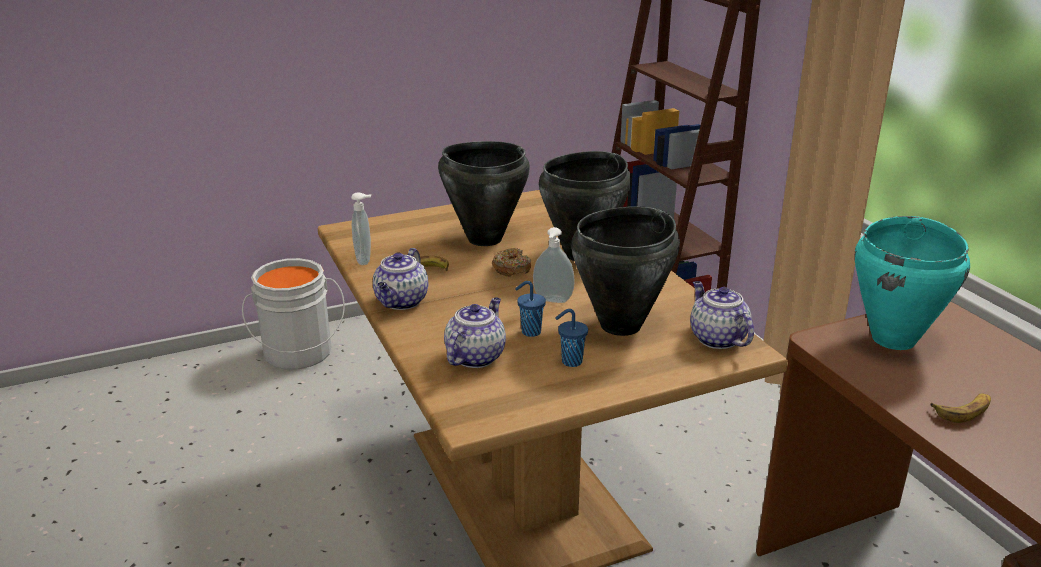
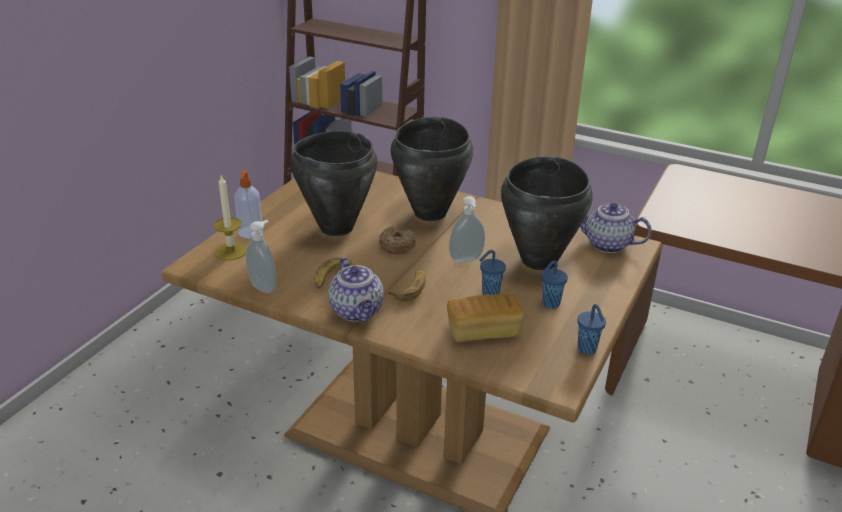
camera: 40 degrees left, 5 degrees up
(298, 354) = (80, 416): grey bucket -> none
(381, 229) = (231, 251): none -> candle
(414, 221) = (250, 233): none -> soap dispenser
(475, 356) = (483, 331): teapot -> bread
(543, 409) = (587, 349): none -> blue cup
(894, 339) = (689, 202): turquoise cooking pot -> none
(963, 411) = (779, 236): banana -> banana (410, 289)

